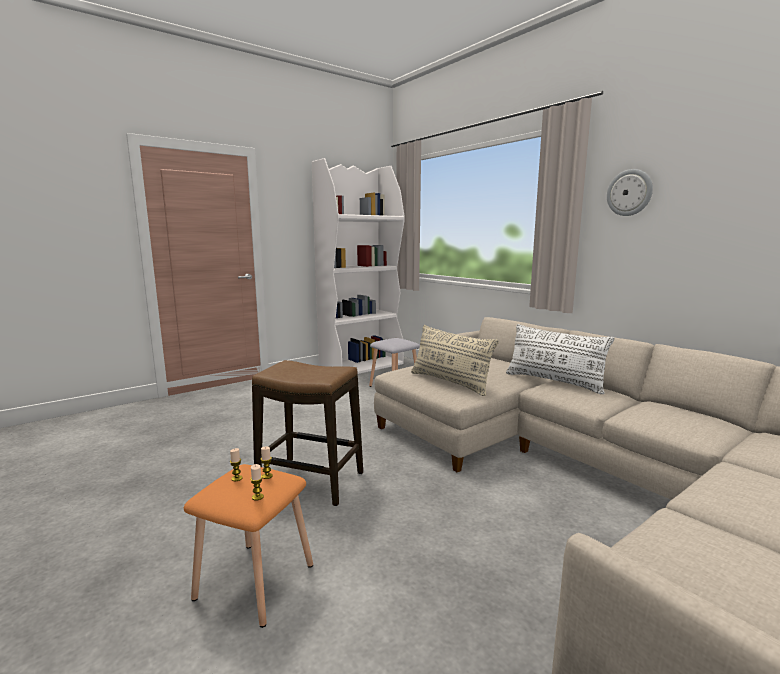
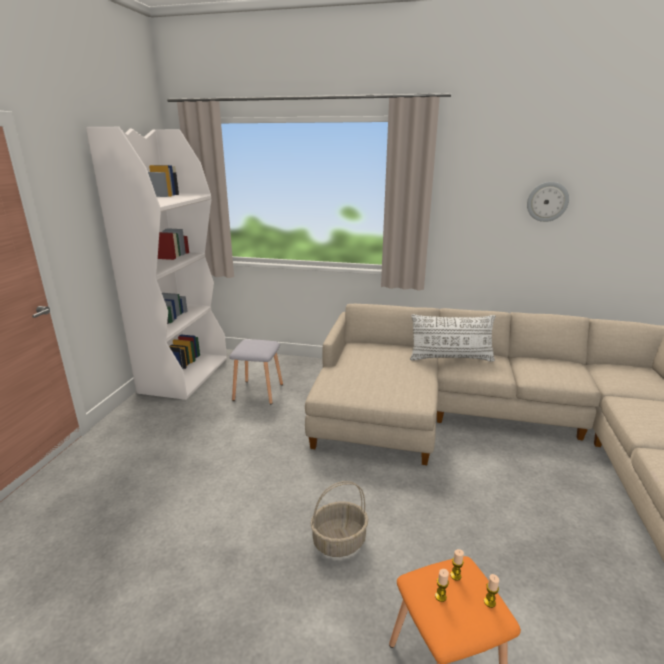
camera: 40 degrees left, 10 degrees up
(311, 481) = (339, 541): stool -> basket
(450, 382) = (386, 386): beige pillow -> none
(629, 192) = (468, 186): wall clock -> wall clock (547, 201)

